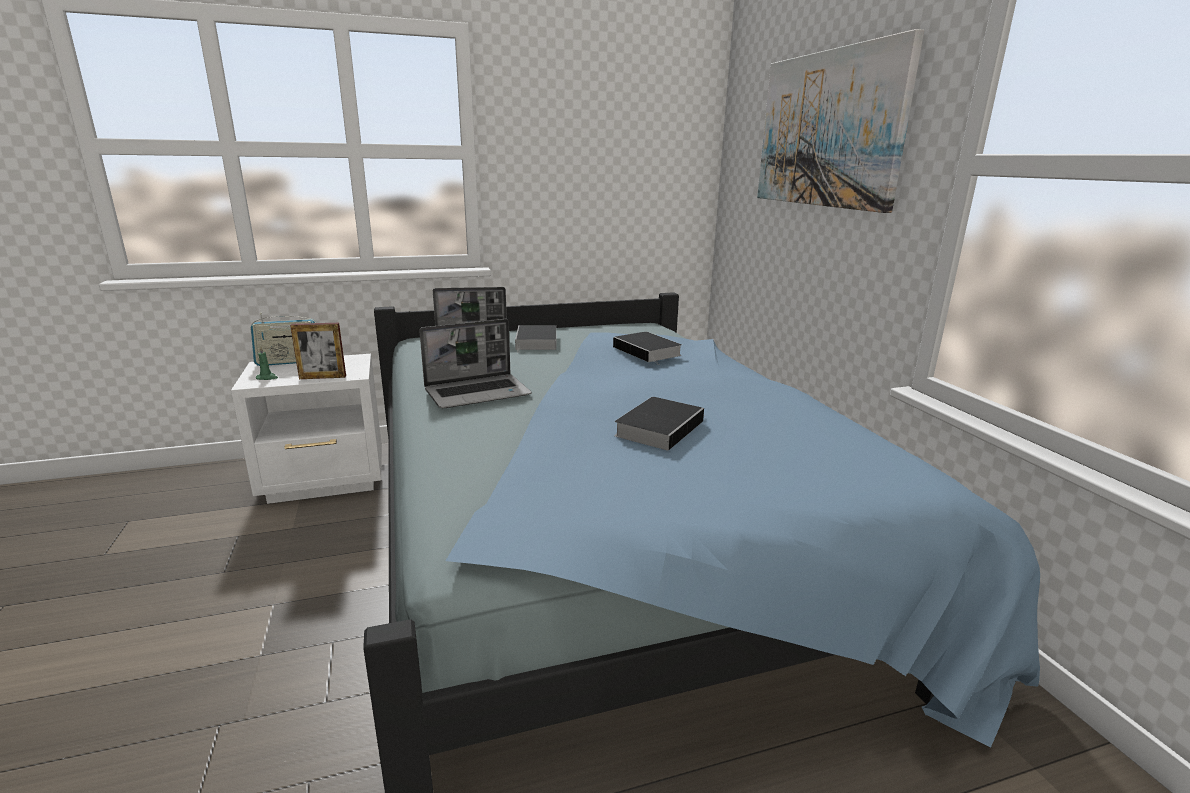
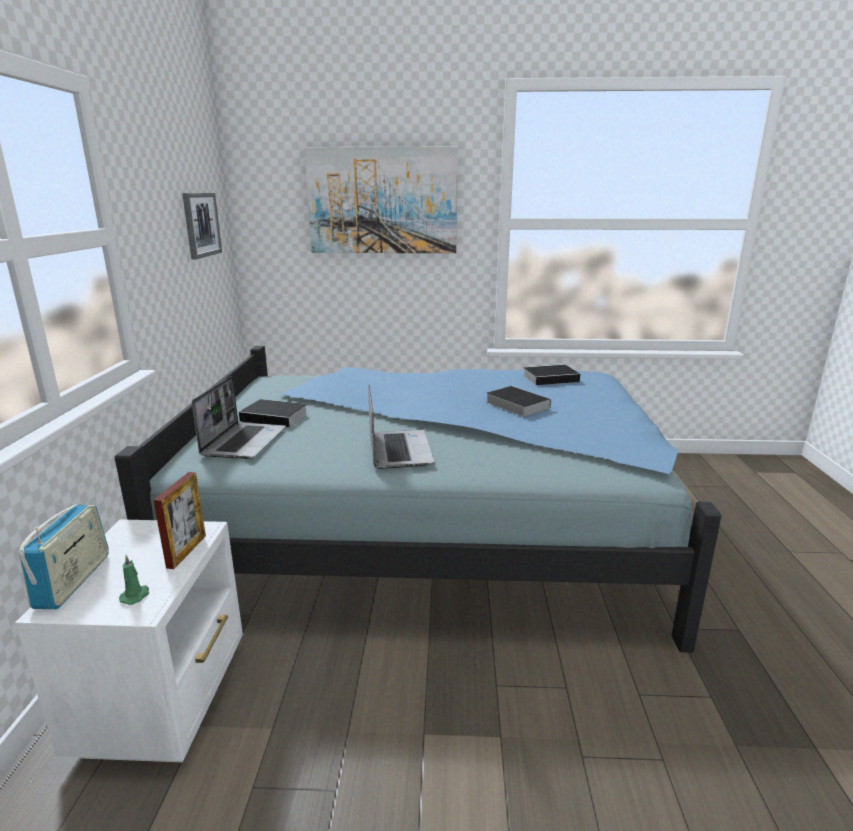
camera: 70 degrees left, 0 degrees up
(641, 156) = (201, 224): none -> picture
(648, 351) = (364, 385): book -> book (552, 378)

